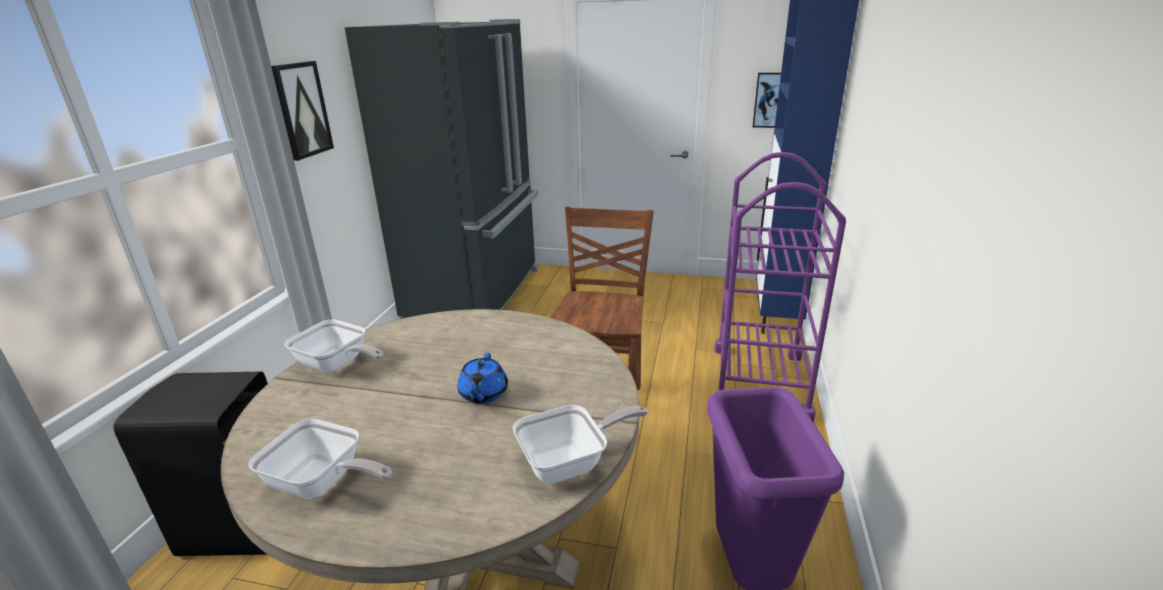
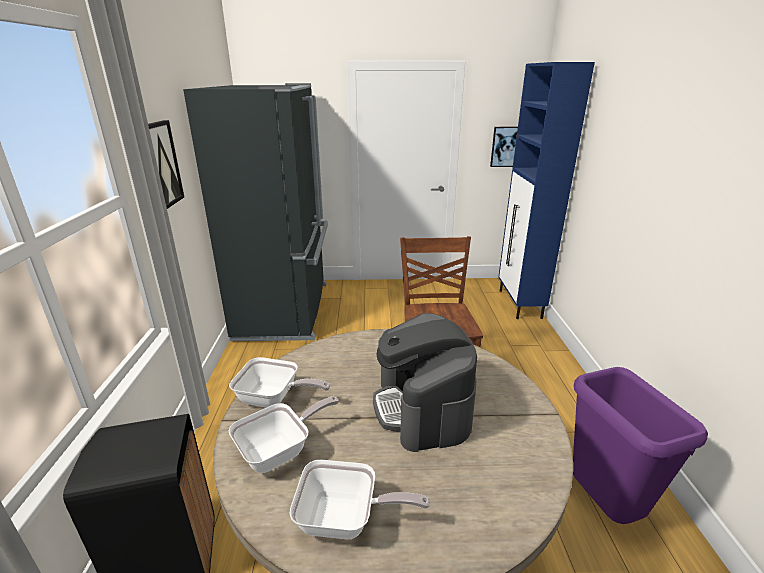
camera: 15 degrees left, 0 degrees up
(483, 394) = (422, 407): blue teapot -> coffee machine
(570, 463) = (537, 458): frying pan -> frying pan (280, 451)
(759, 382) = (534, 356): purple cart -> none

